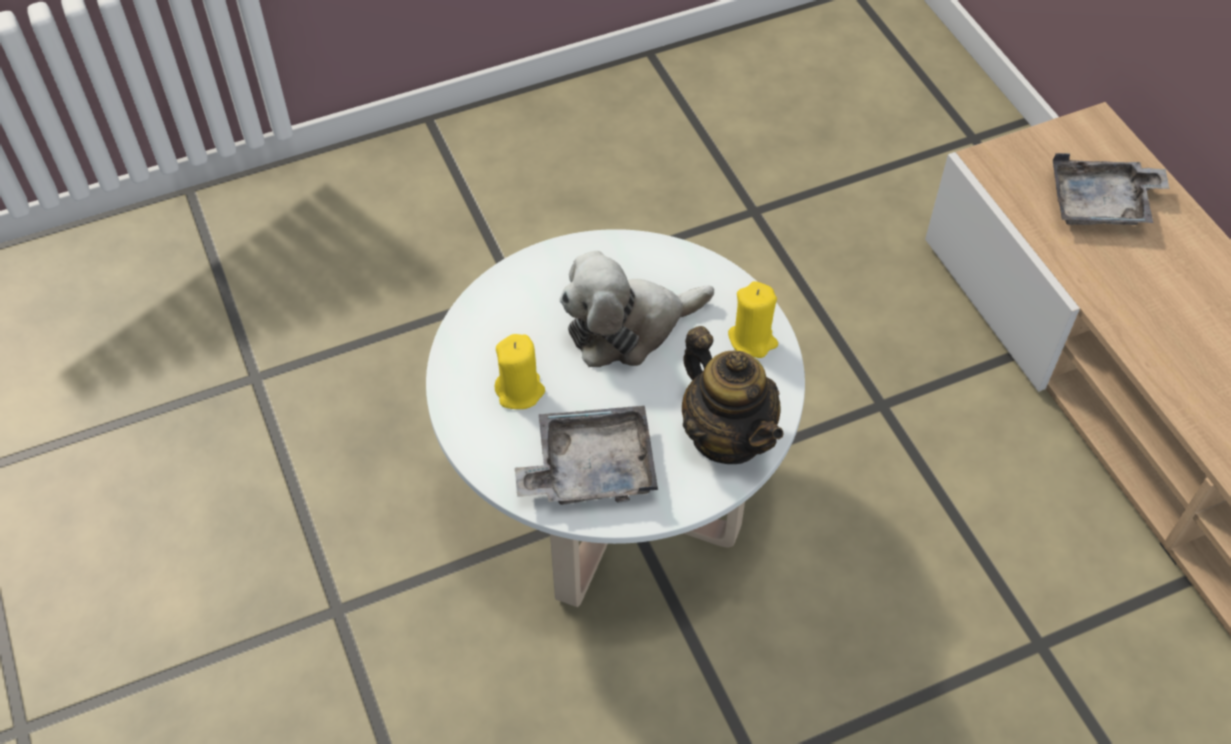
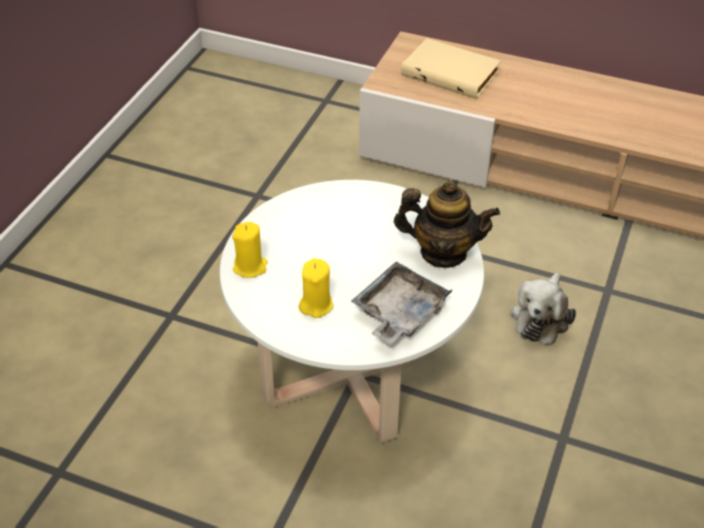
camera: 45 degrees left, 10 degrees down
(628, 328) = (332, 240): plush toy -> plush toy (541, 317)
(752, 340) = (399, 205): yellow candle -> yellow candle (250, 267)
(1101, 205) = (451, 72): grey tray -> beige book

